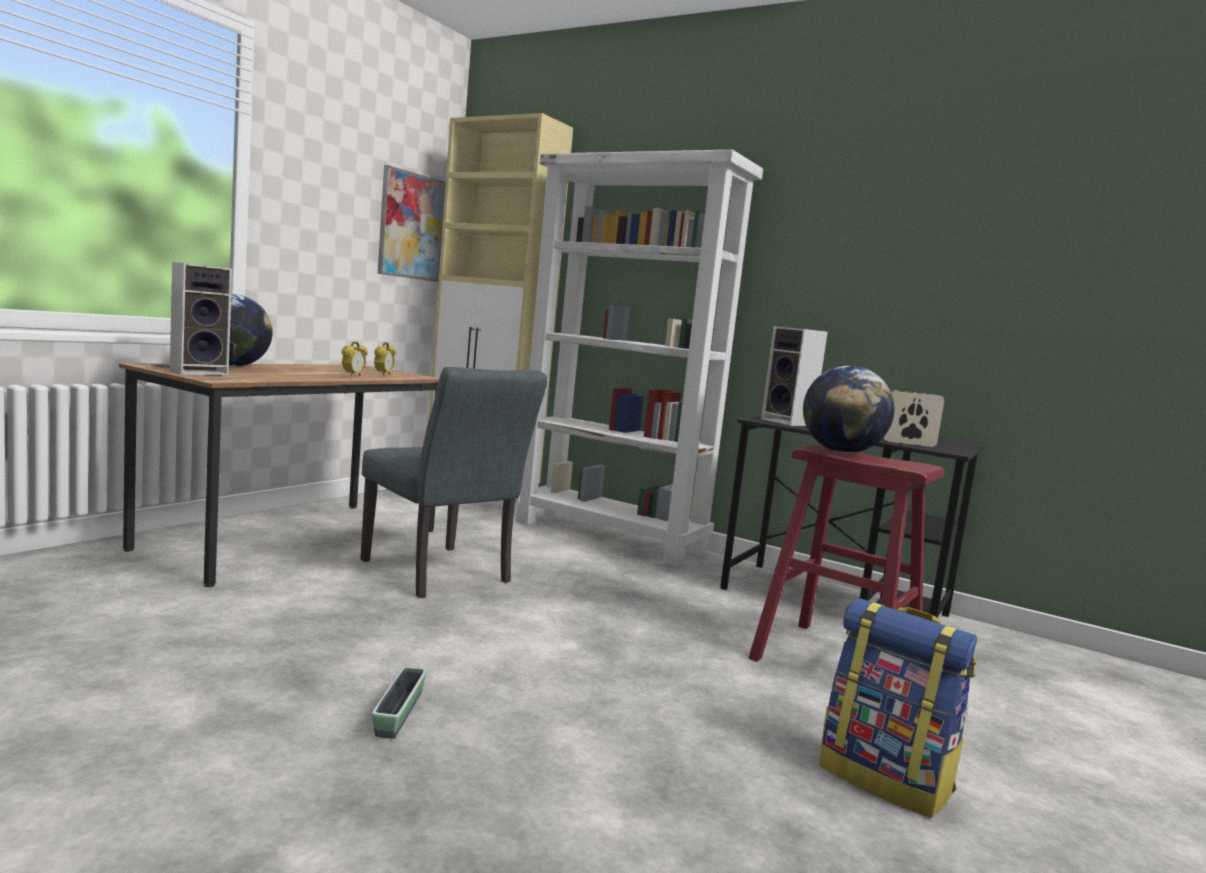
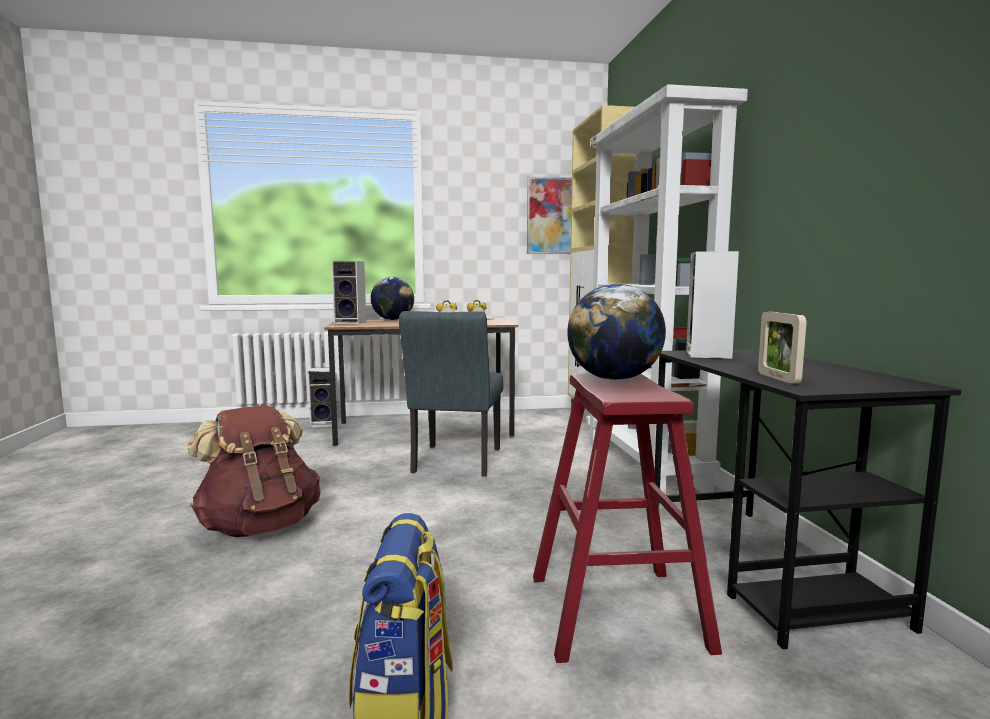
camera: 50 degrees right, 0 degrees up
(93, 556) = (324, 423): none -> speaker
(399, 714) = (260, 526): planter -> brown backpack
(909, 444) = (778, 378): picture frame -> picture frame turned 150 degrees counterclockwise

